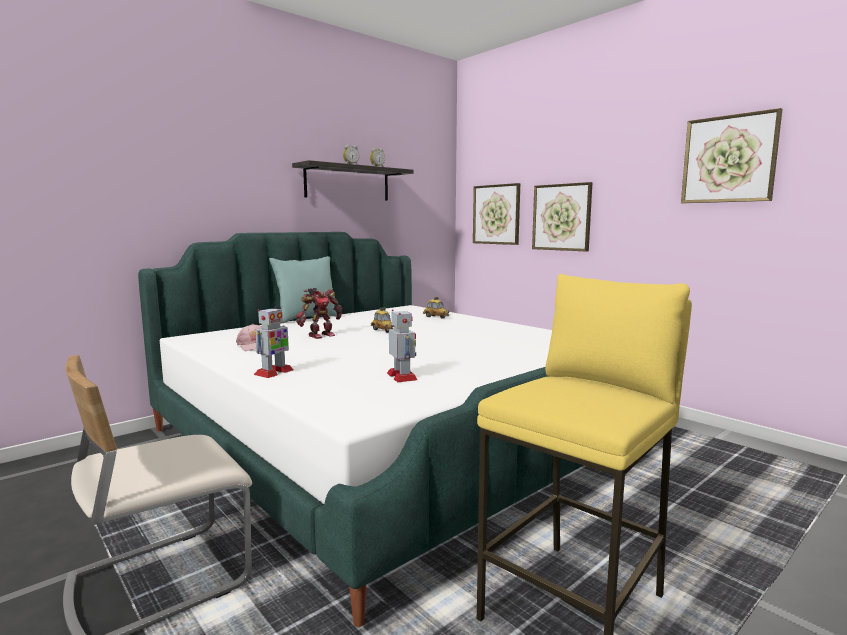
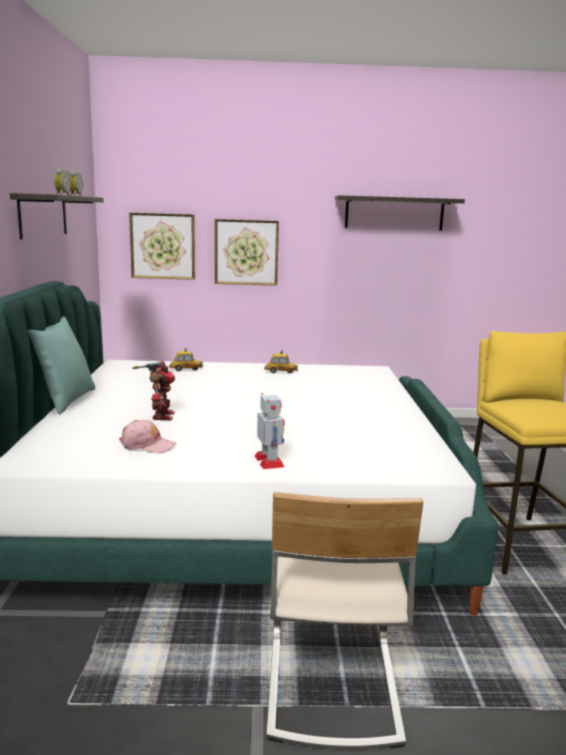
camera: 50 degrees left, 5 degrees up
(382, 330) = (195, 396): toy car -> toy car (281, 372)
(402, 376) = (357, 432): toy robot -> none
(729, 159) = (394, 213): picture -> shelf

